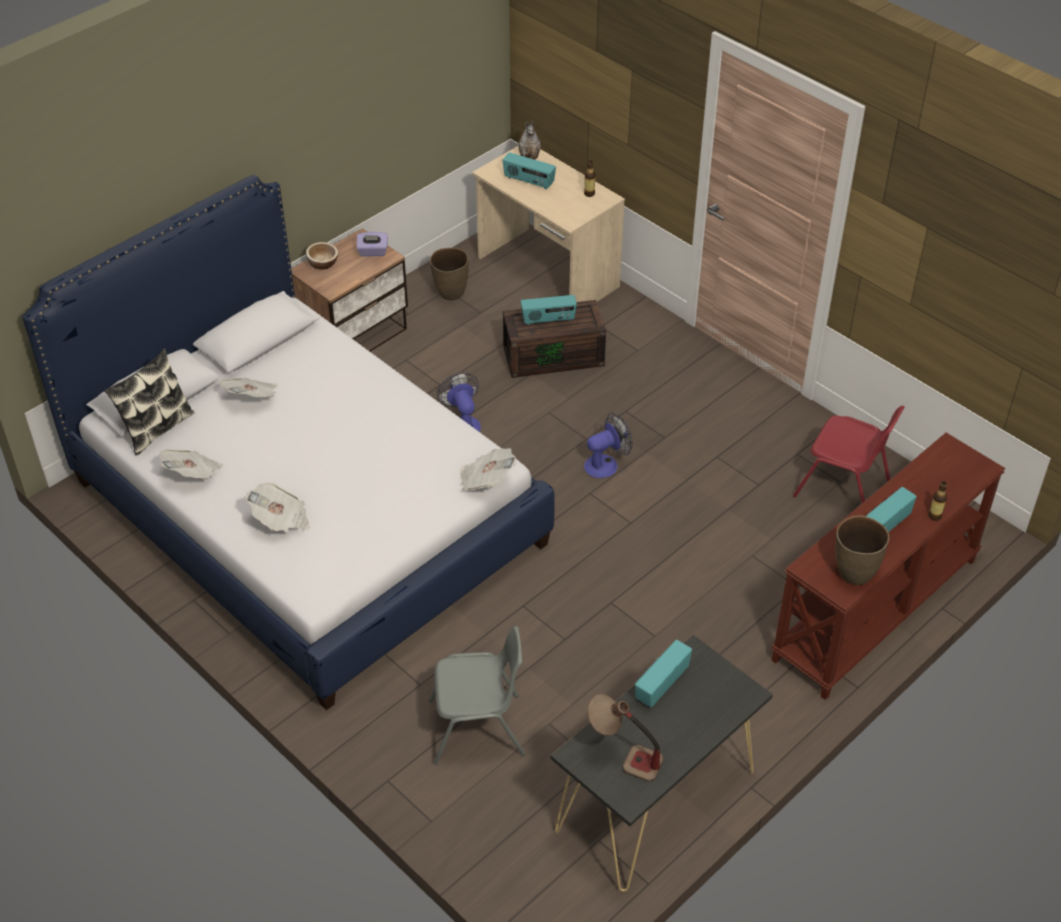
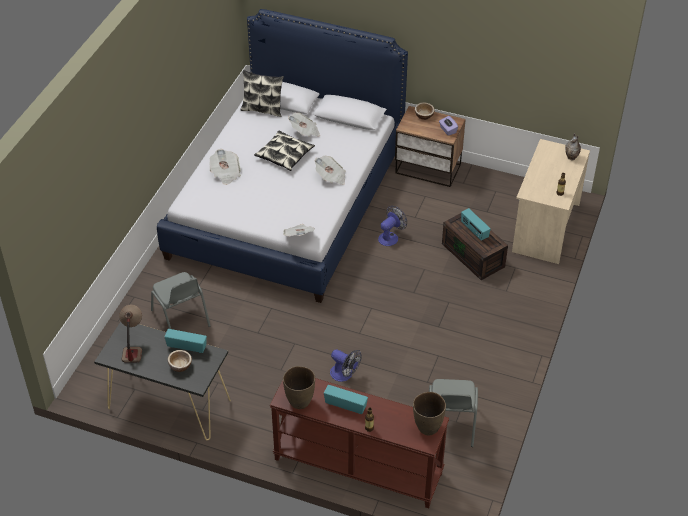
camera: 65 degrees right, 0 degrees up
(193, 474) = (239, 133): newspaper -> newspaper (331, 177)
(290, 438) = (284, 155): none -> pillow
(451, 293) = (493, 194): brown vase -> brown vase (427, 427)
(528, 182) = (550, 164): radio -> none
(606, 464) = (399, 307): fan -> fan (344, 375)
(697, 705) = (180, 365): none -> bowl
(843, 489) = (450, 425): red chair -> grey chair

